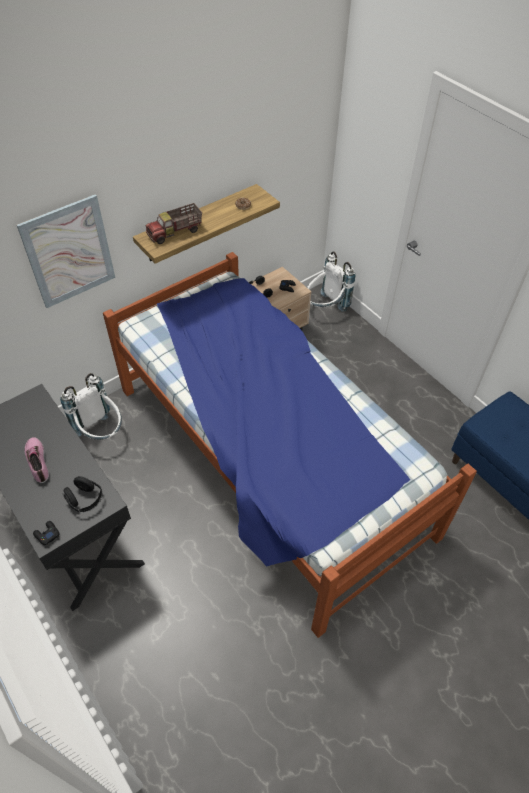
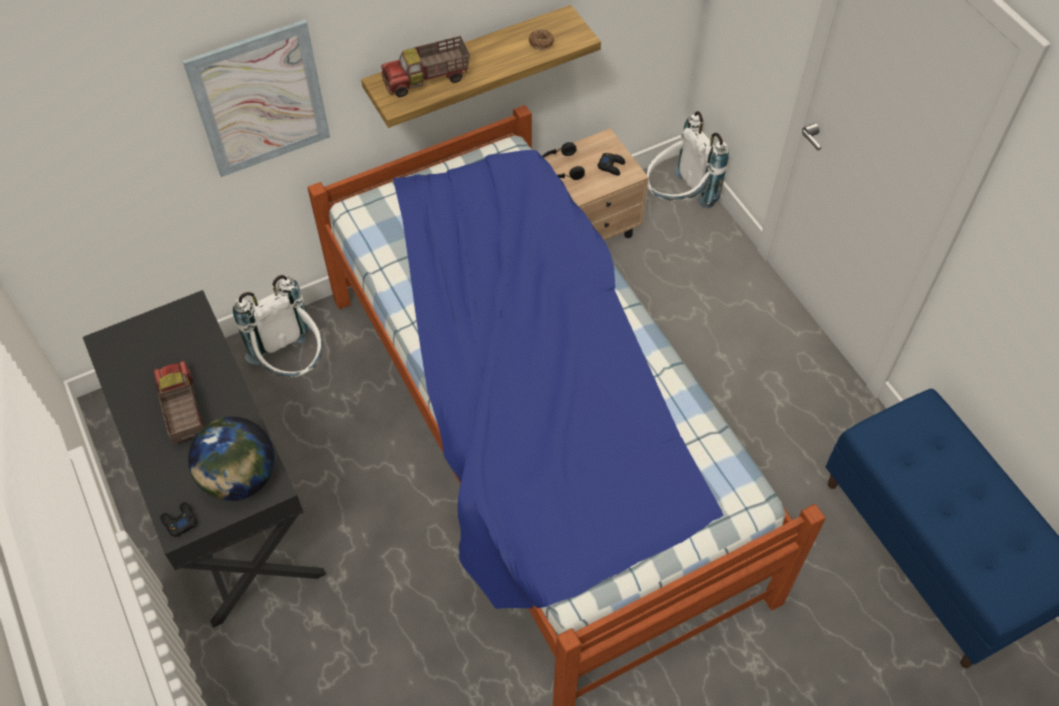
camera: 10 degrees right, 5 degrees up
(38, 461) = (182, 411): shoe -> toy truck
(85, 500) = (240, 478): black headphones -> globe

